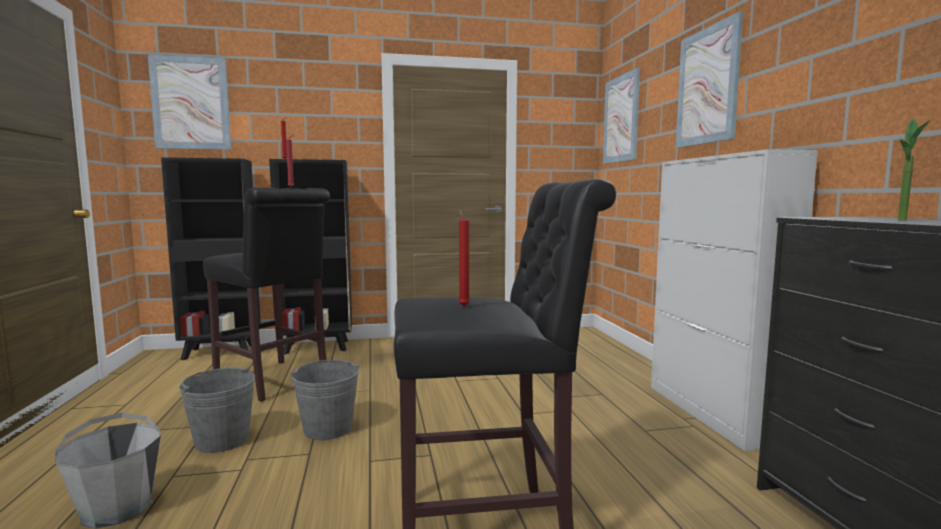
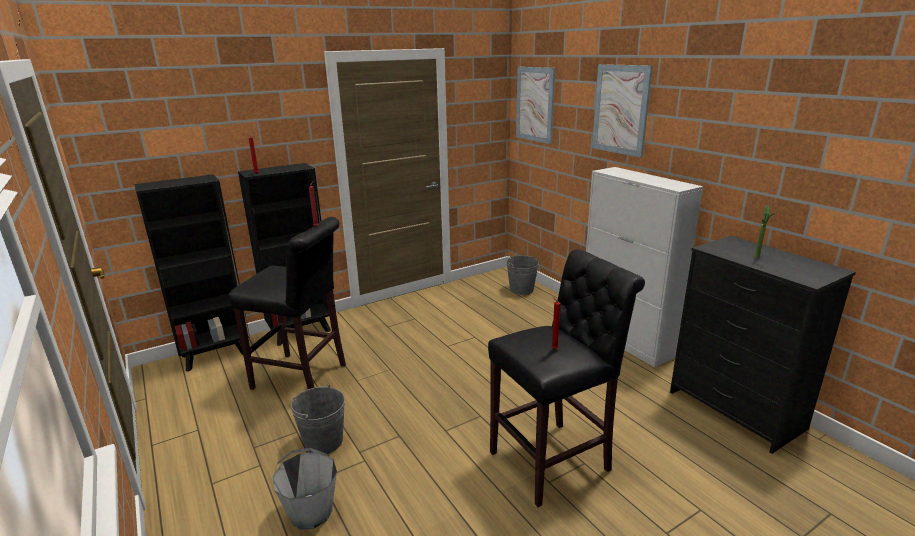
camera: 20 degrees left, 15 degrees up
(191, 103) = (138, 122): picture -> none
(328, 429) = (392, 412): grey bucket -> grey bucket (521, 289)

